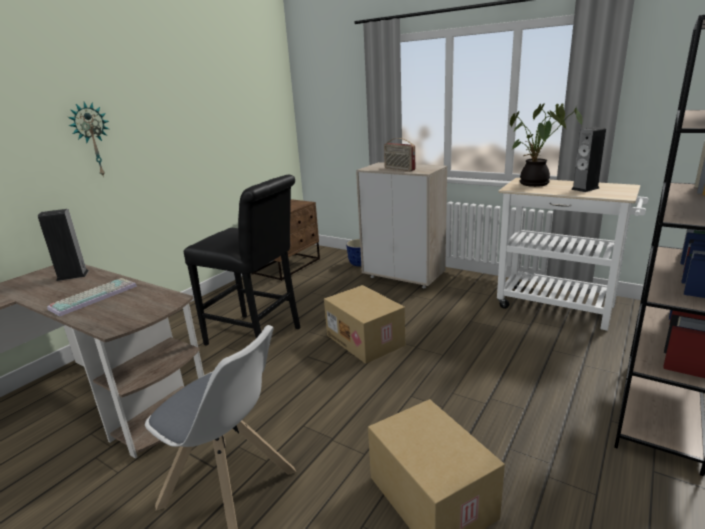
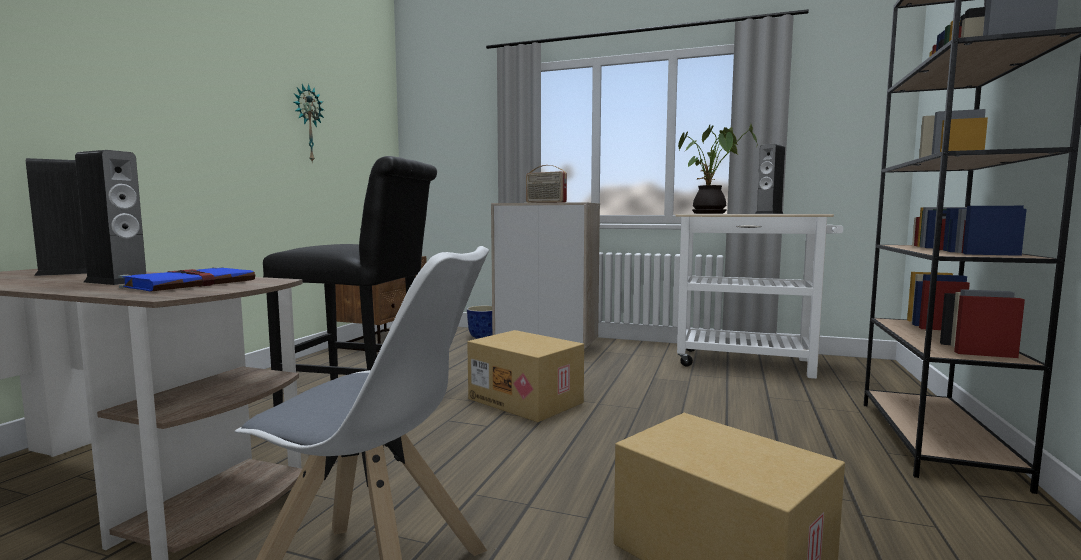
camera: 15 degrees left, 15 degrees down
(92, 140) = (130, 101): wall clock -> wall clock (307, 124)
(94, 296) = (117, 281): keyboard -> speaker
(130, 304) = (192, 284): none -> blue book

